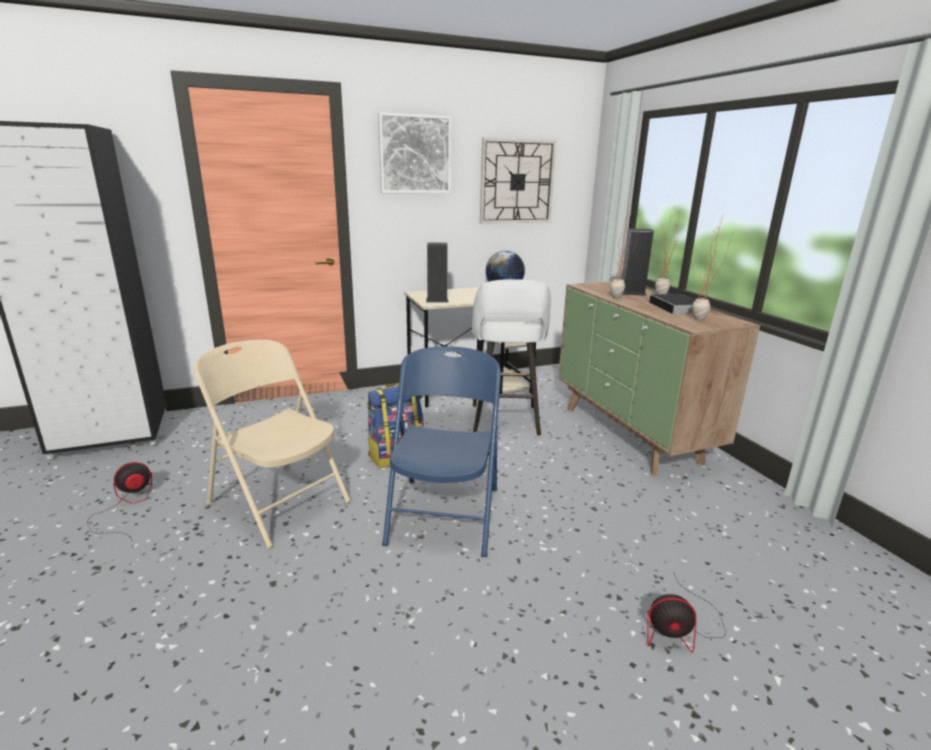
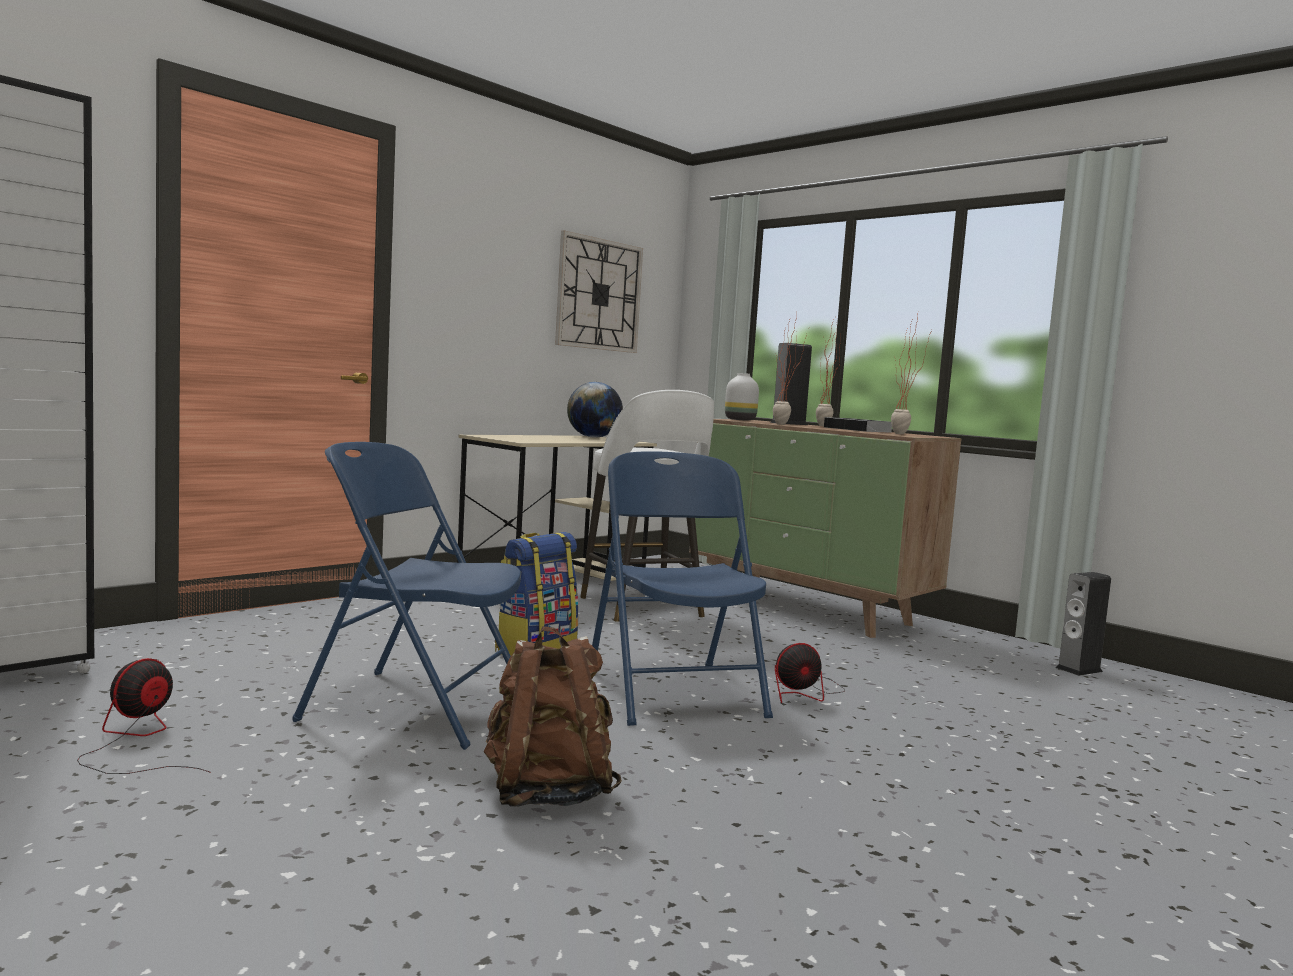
camera: 25 degrees left, 15 degrees down
(274, 602) = (547, 793): none -> brown backpack
(279, 502) = (417, 707): beige chair -> blue chair
(415, 154) = (481, 239): picture -> none
(437, 300) = (526, 440): speaker -> speaker (1079, 669)
(599, 286) = (740, 420): none -> white vase
(680, 628) = (1031, 738): fan -> fan (803, 692)

